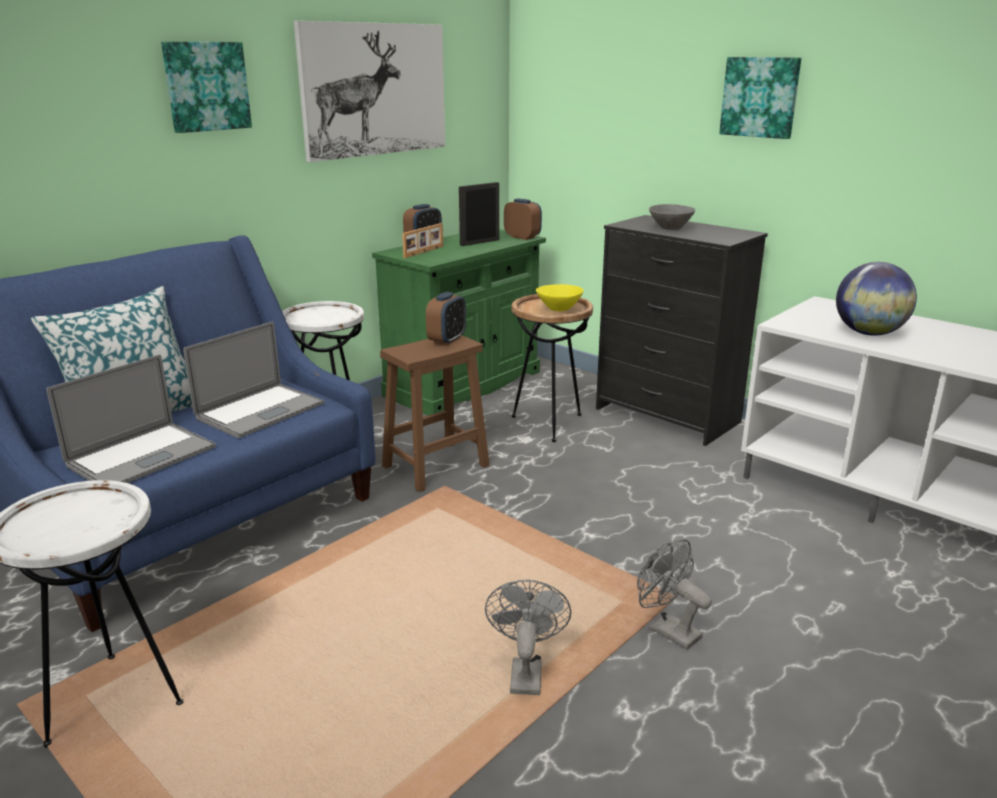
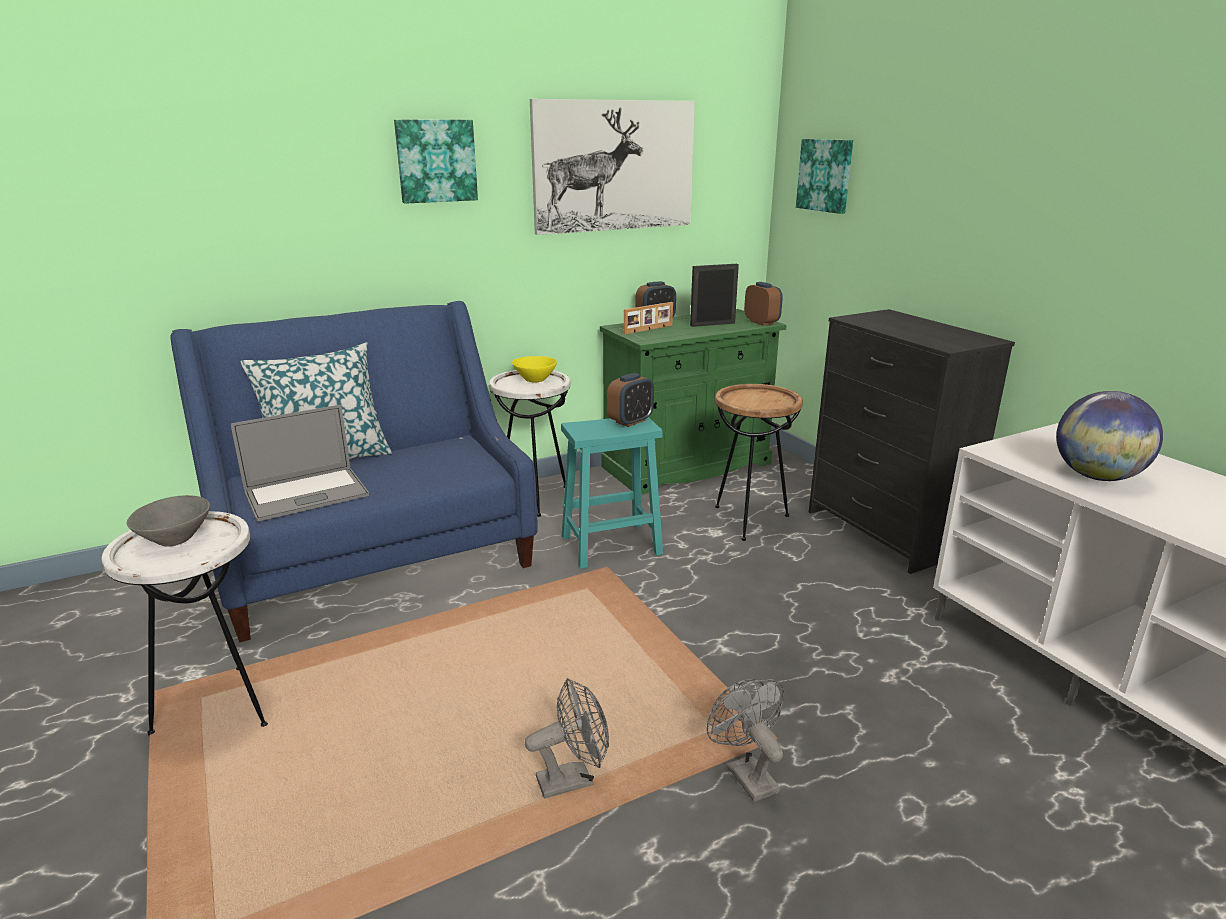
camera: 20 degrees right, 0 degrees up
(260, 411) = (430, 467): laptop -> none
(437, 465) = (612, 544): brown stool -> turquoise stool
(525, 672) = (573, 779): grey fan -> grey fan turned 45 degrees clockwise
(558, 308) = (762, 402): yellow bowl -> yellow bowl (535, 379)
(670, 228) = (900, 327): grey bowl -> grey bowl (174, 539)
(760, 97) = (1022, 183): picture -> picture (826, 175)

